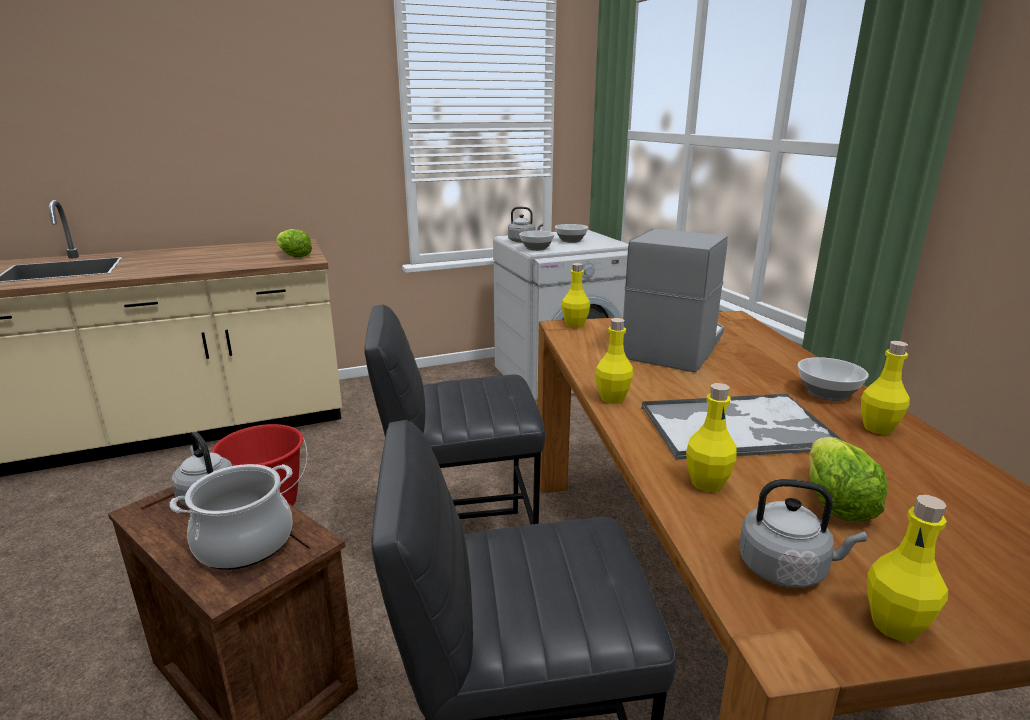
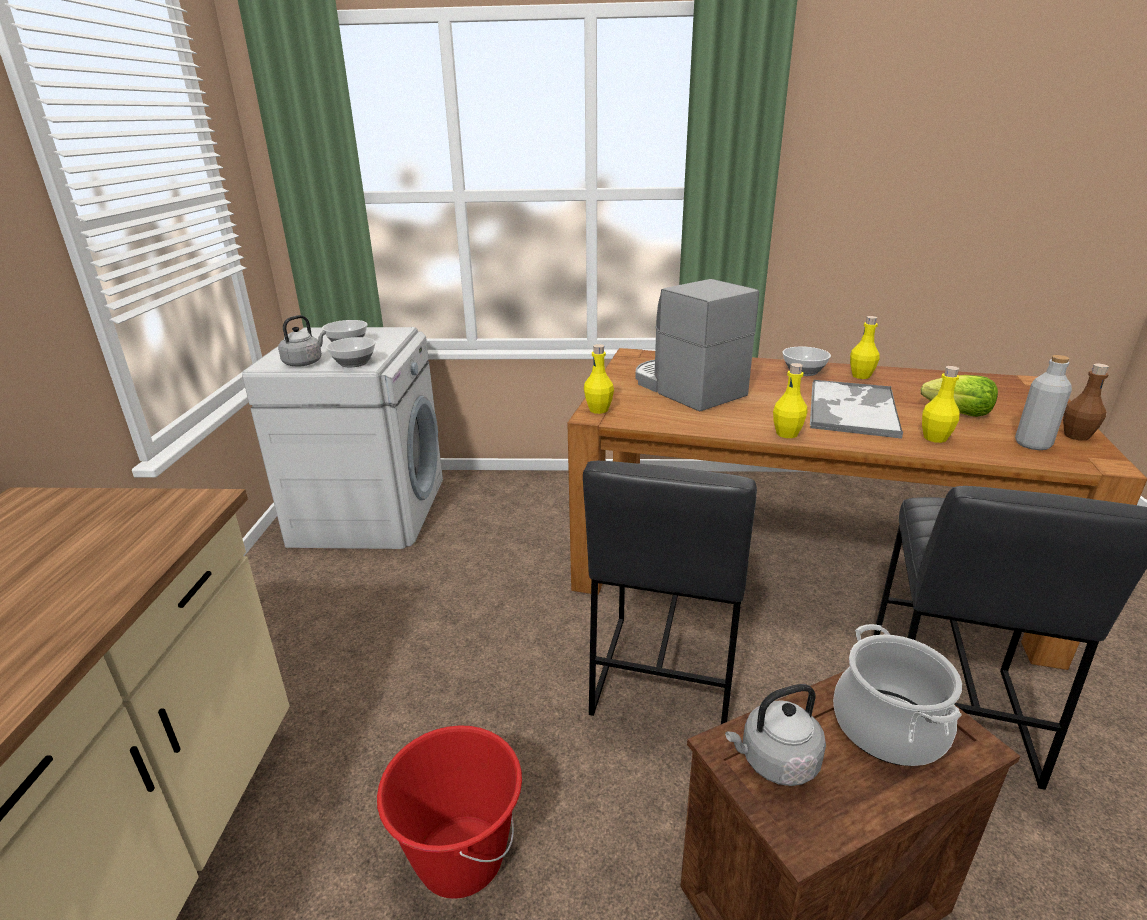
camera: 65 degrees left, 5 degrees up
(293, 256) = (137, 515): lettuce -> none
(786, 569) = (1032, 444): grey kettle -> grey bottle
(894, 625) = (1076, 436): yellow bottle -> brown bottle

